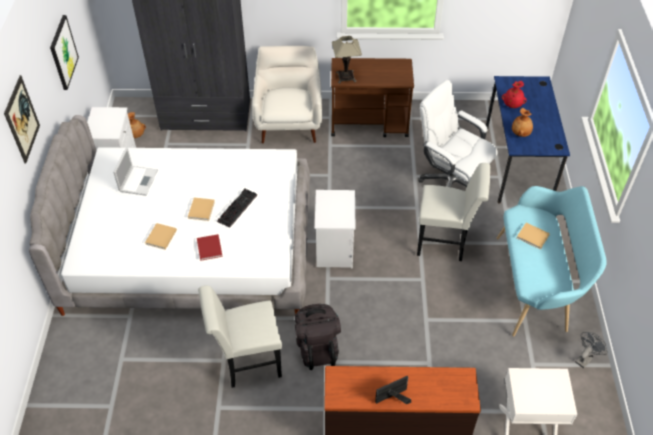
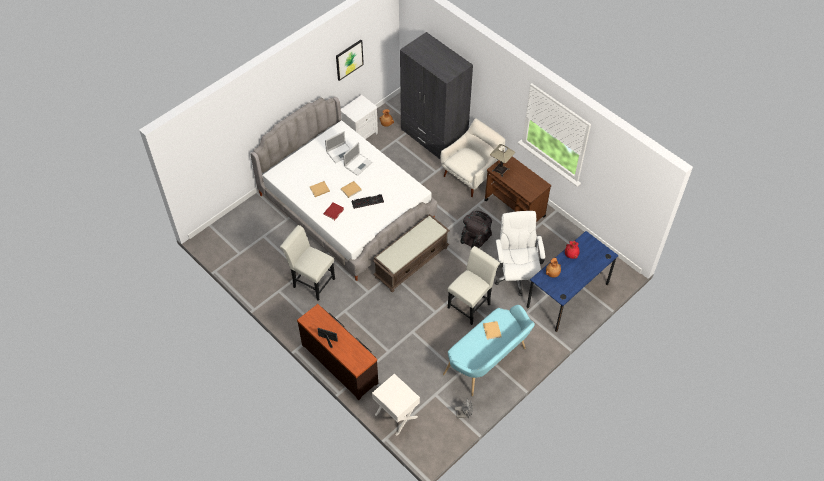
camera: 45 degrees right, 5 degrees up
(22, 119) = (286, 88): picture -> none
(176, 177) = (358, 164): none -> laptop
(317, 347) = (348, 301): black backpack -> black backpack (476, 238)
(333, 249) = (411, 262): white nightstand -> brown bench
(445, 242) = (471, 304): white chair -> white chair turned 105 degrees counterclockwise

